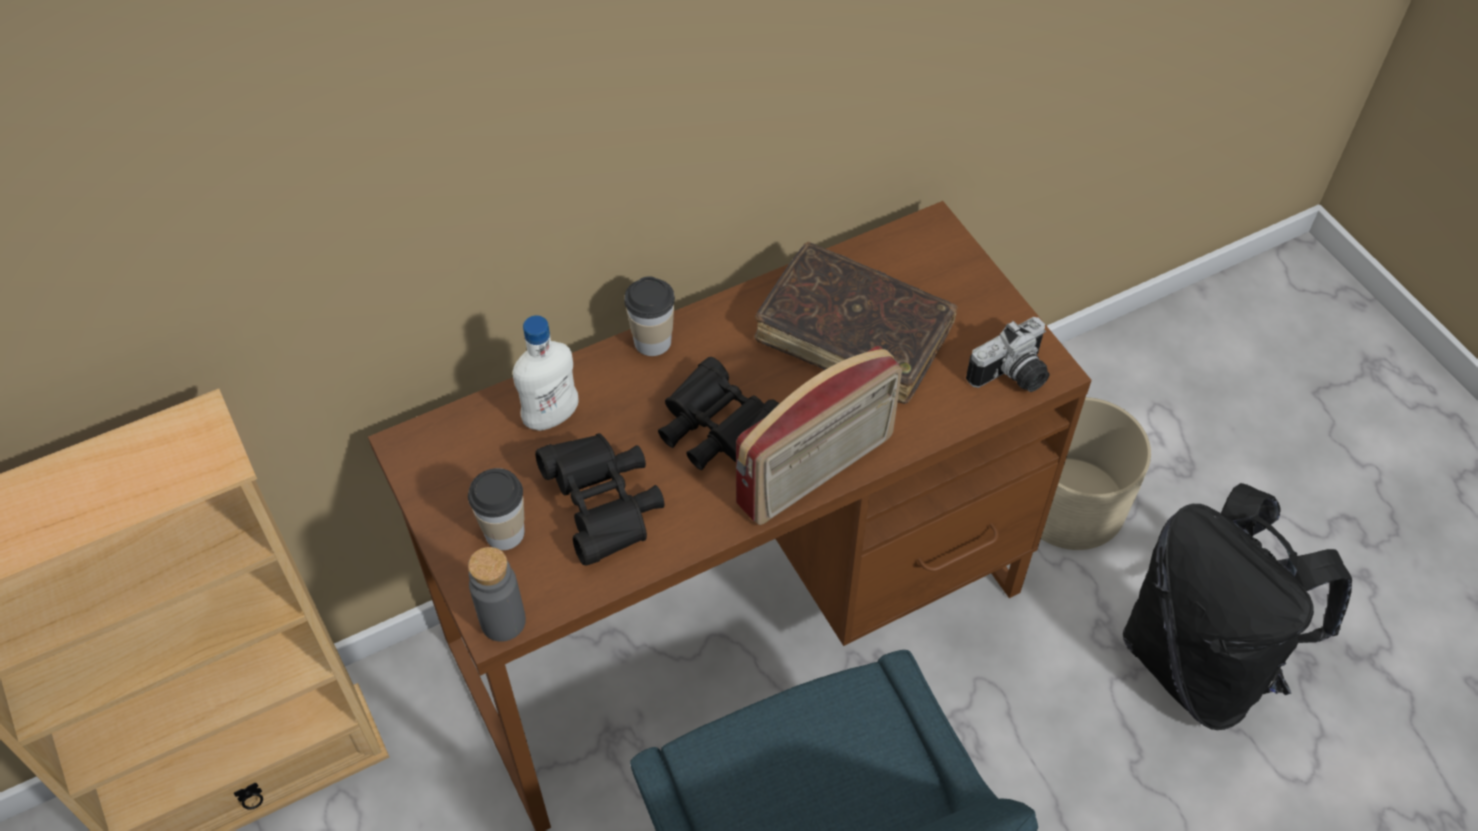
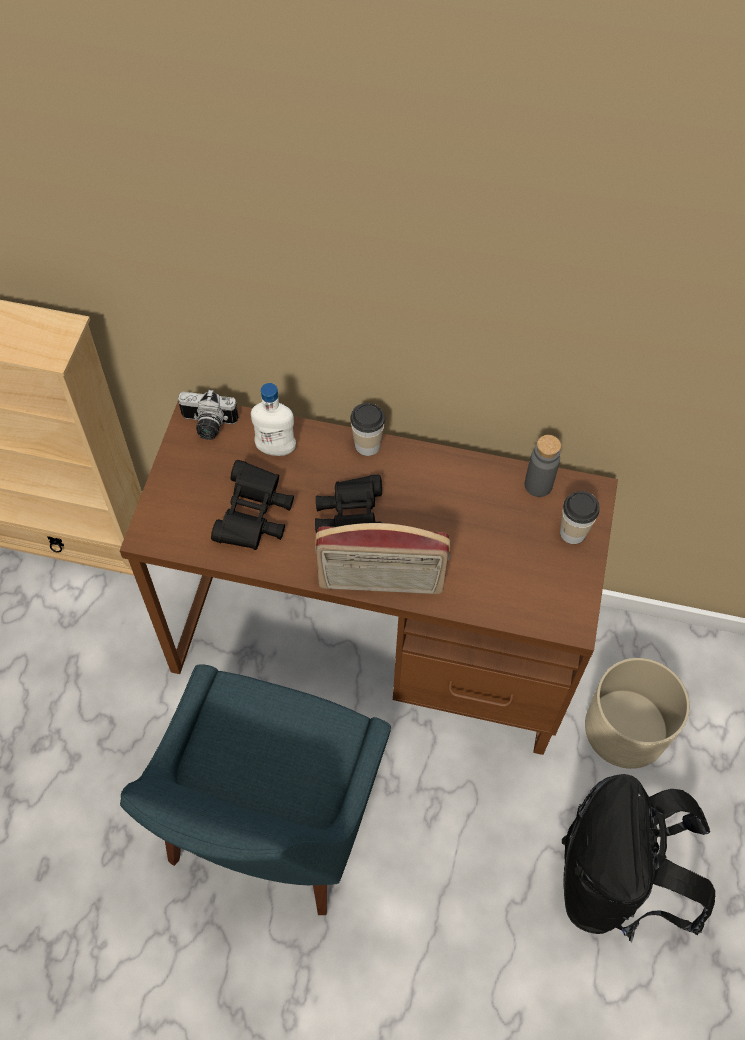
camera: 40 degrees right, 5 degrees up
(503, 621) = (151, 538): grey bottle -> grey bottle (538, 485)
(504, 532) = (195, 493): cup -> cup (573, 532)
(854, 334) = (481, 520): brown book -> none
(1013, 377) = (547, 613): camera -> camera (207, 426)

